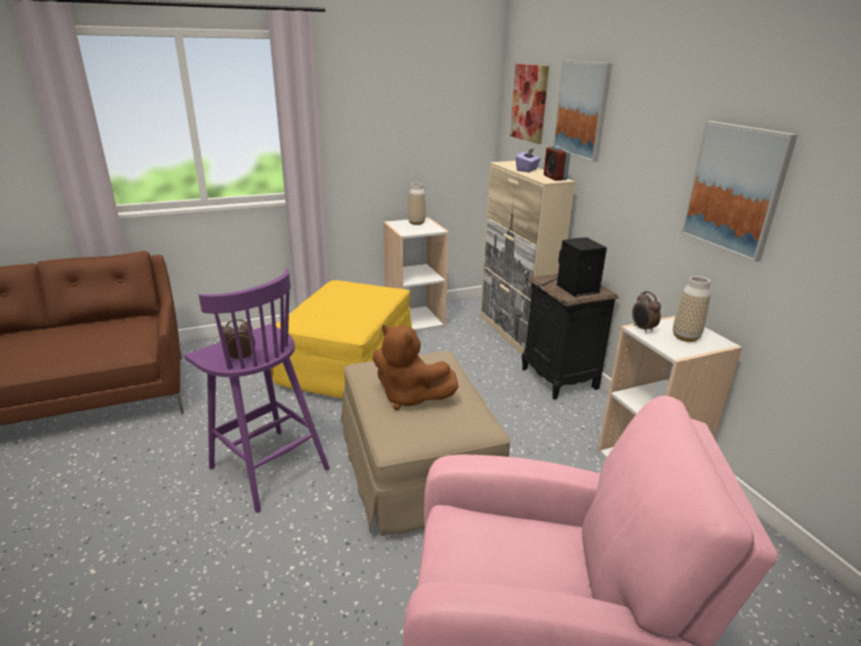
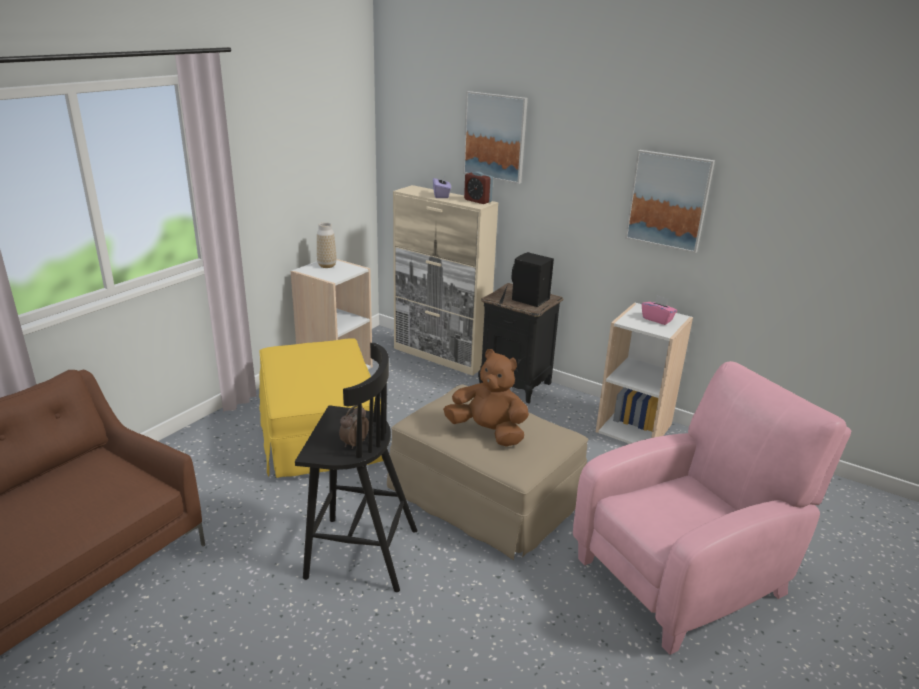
camera: 35 degrees left, 0 degrees up
(266, 466) = (358, 552): purple stool -> black stool
(409, 397) = (488, 432): brown plush toy -> brown plush toy turned 150 degrees counterclockwise
(529, 103) = (420, 128): picture -> none
(642, 329) = (626, 321): alarm clock -> none
(685, 337) = (657, 319): vase -> pink tissue box

